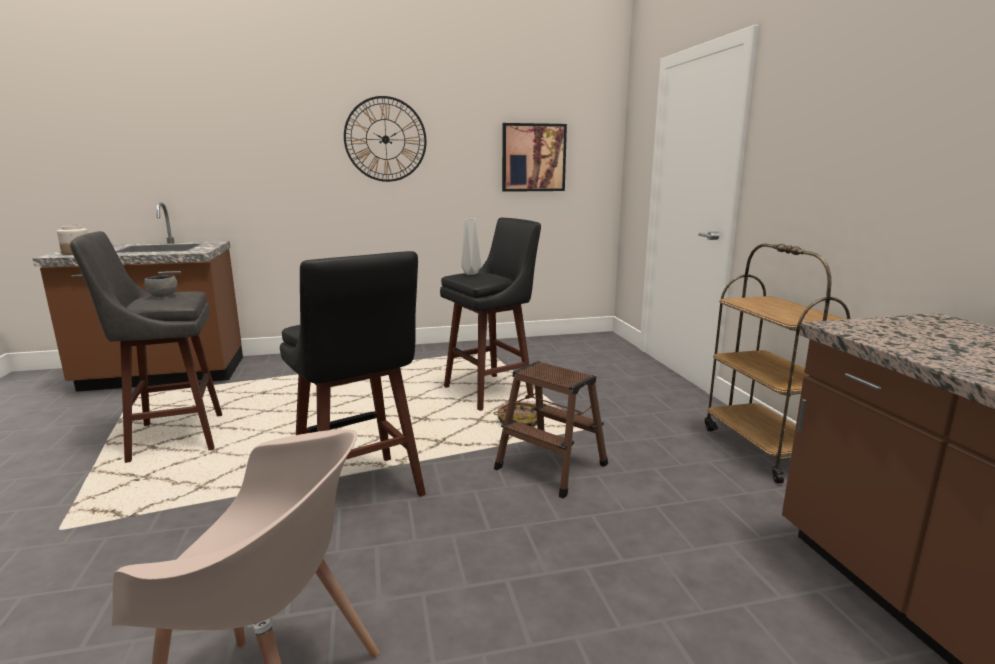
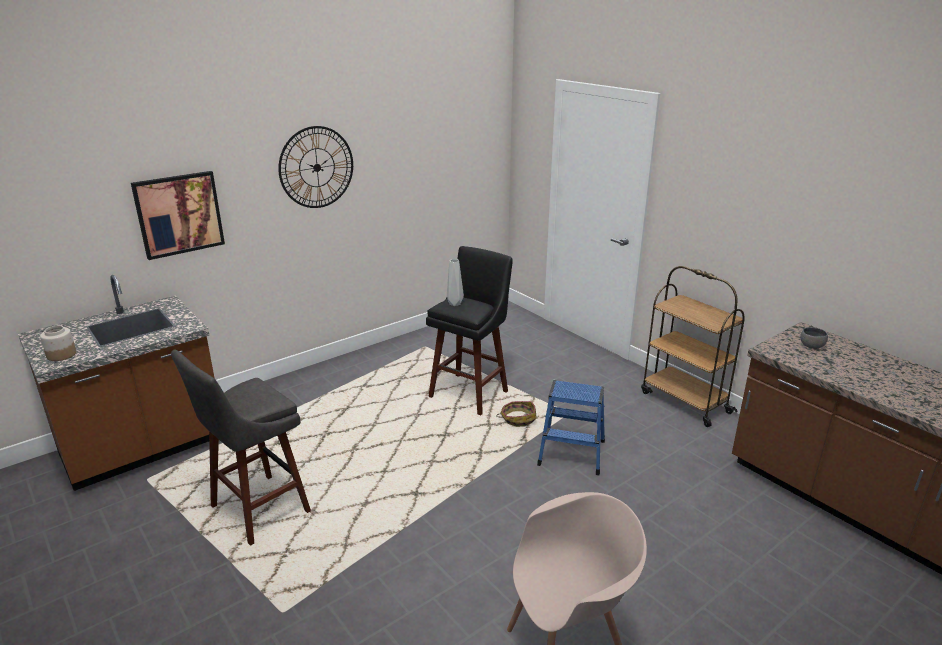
camera: 25 degrees left, 10 degrees up
(162, 296) = (247, 395): grey bowl -> grey bowl (810, 346)
(359, 494) = (468, 513): black stool -> none
(533, 157) = (442, 162): picture -> picture (179, 214)
(551, 466) = (571, 452): brown step ladder -> blue step ladder

